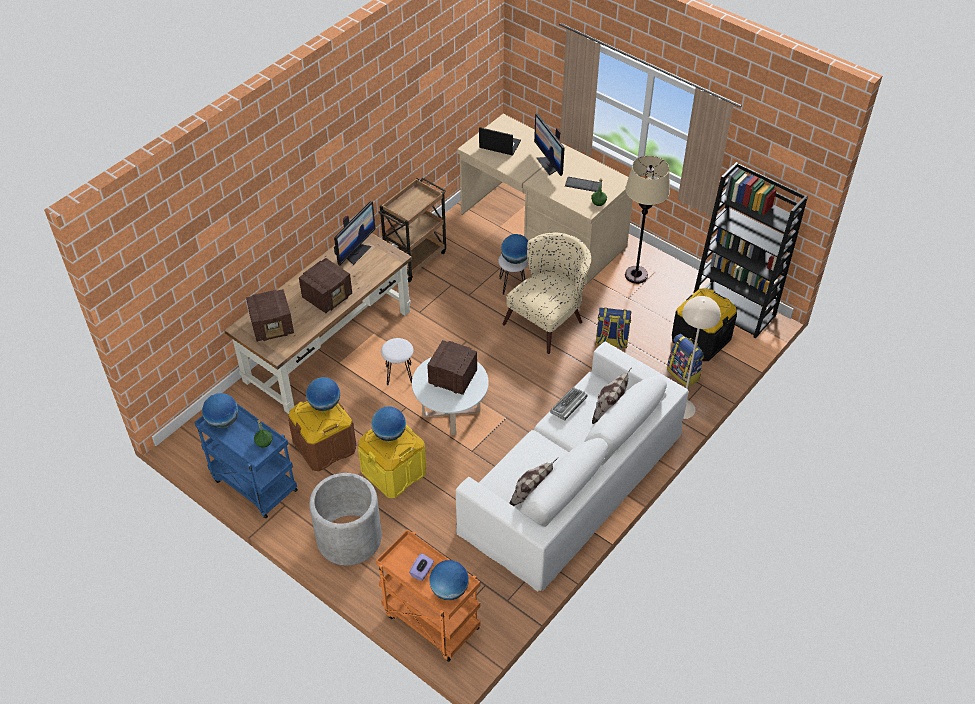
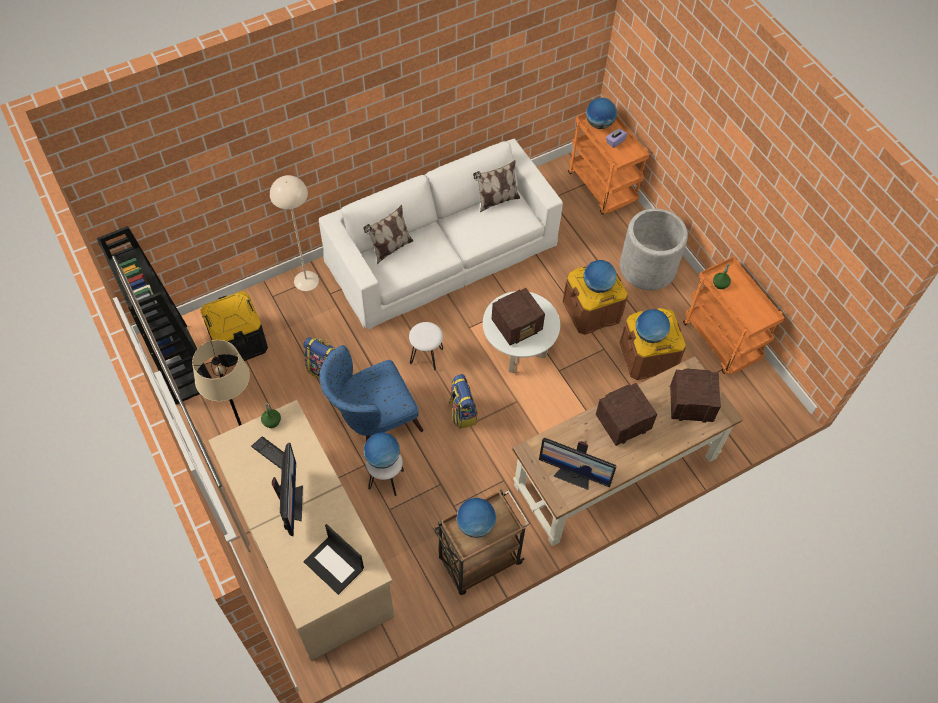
camera: 160 degrees left, 10 degrees up
(223, 421) = (756, 317): globe -> globe (475, 525)
(253, 485) = (722, 342): blue cart -> orange cart
(356, 252) = (574, 475): monitor -> monitor turned 120 degrees counterclockwise
(394, 472) = (591, 311): yellow storage box -> brown storage box
(399, 374) = (553, 409): white stool -> white stool (426, 356)
(452, 377) = (517, 325): radio -> radio turned 75 degrees counterclockwise
(548, 319) = (372, 420): beige armchair -> blue armchair
(568, 406) = (423, 264): keyboard -> none
(684, 374) = (281, 312): backpack -> backpack (462, 412)

